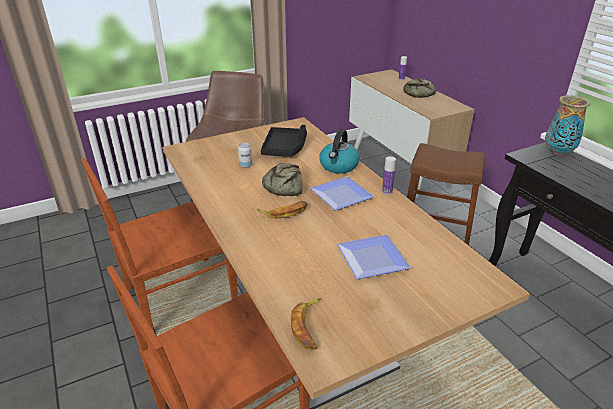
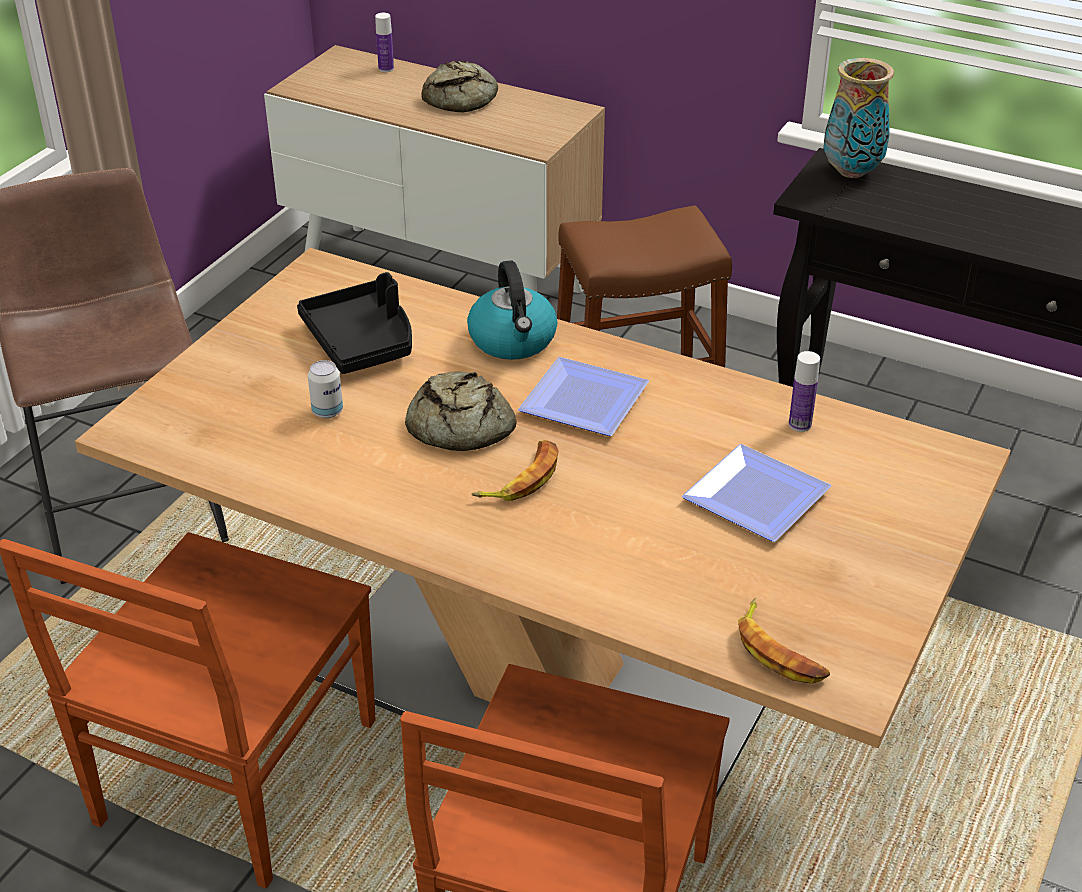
camera: 35 degrees left, 5 degrees up
(387, 191) = (653, 360): bottle -> bottle (800, 424)

